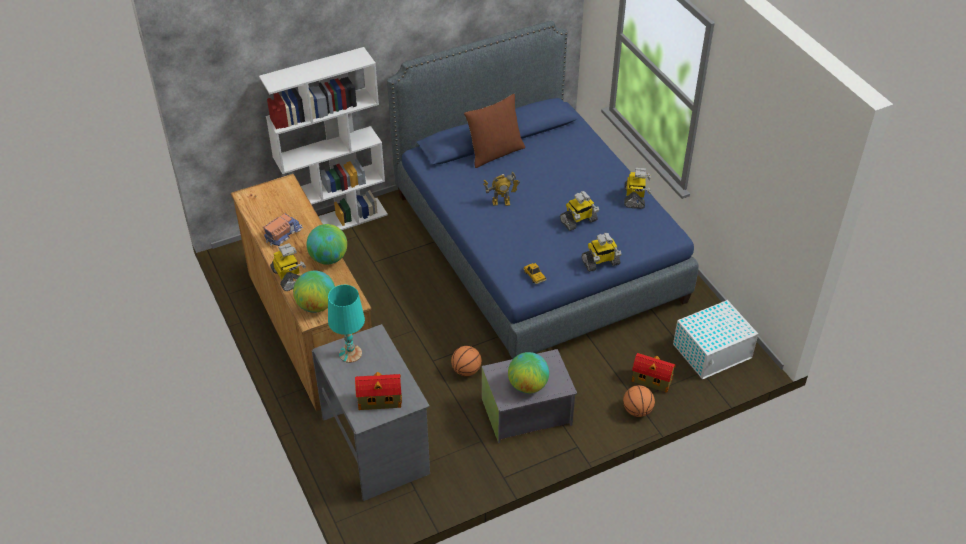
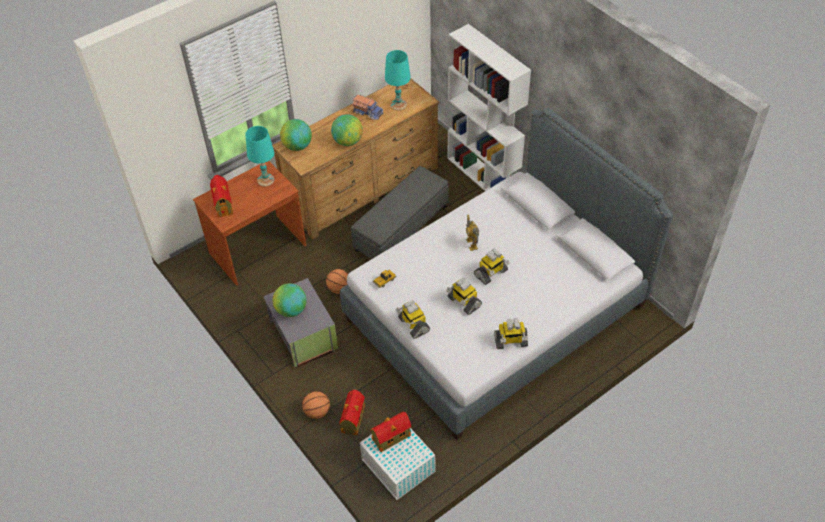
camera: 80 degrees right, 5 degrees up
(282, 206) = (398, 104): none -> turquoise table lamp
(288, 277) = (323, 125): toy robot -> toy robot (491, 273)
(376, 445) = (258, 250): grey desk -> brown desk
(391, 302) = (402, 228): none -> grey ottoman
(495, 152) = (539, 229): brown pillow -> none
(535, 246) = (495, 312): blue bed -> grey bed
(704, 330) = (390, 437): none -> toy house

